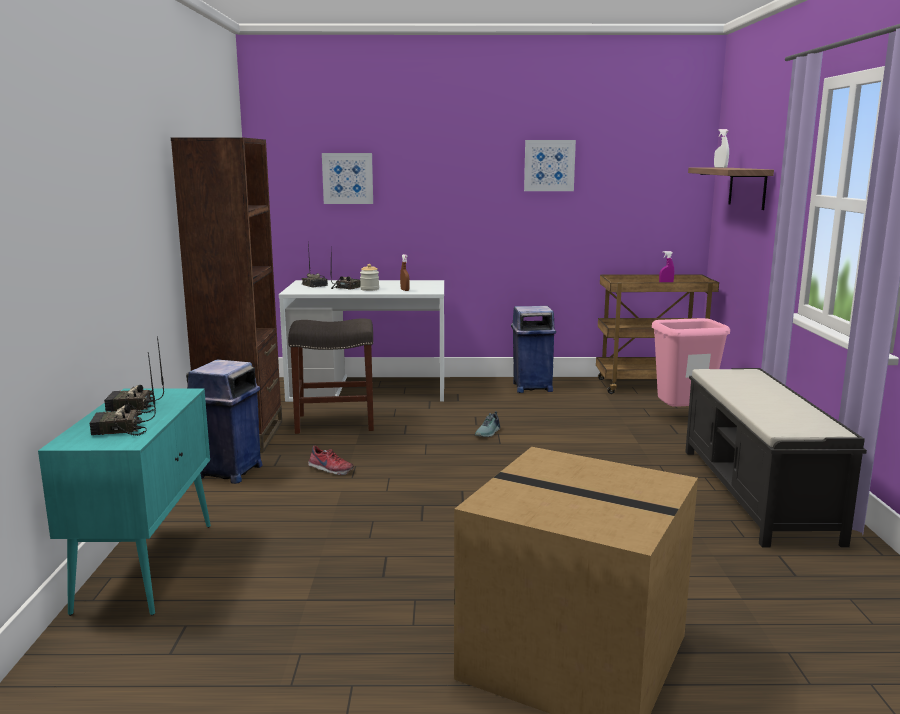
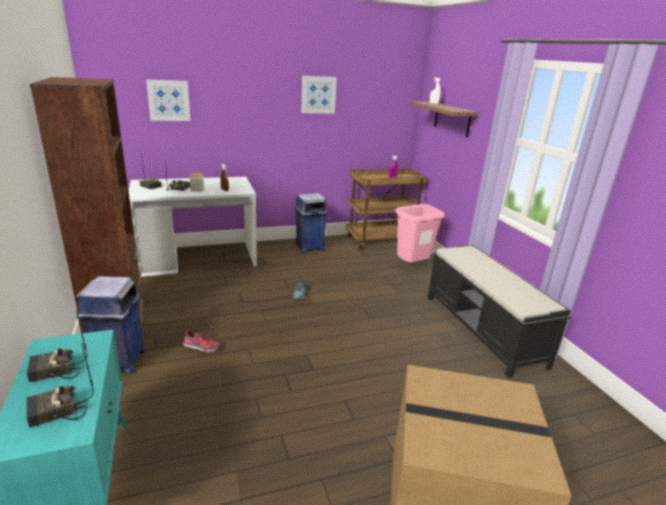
camera: 20 degrees left, 10 degrees up
(334, 423) = (185, 296): grey stool -> none

